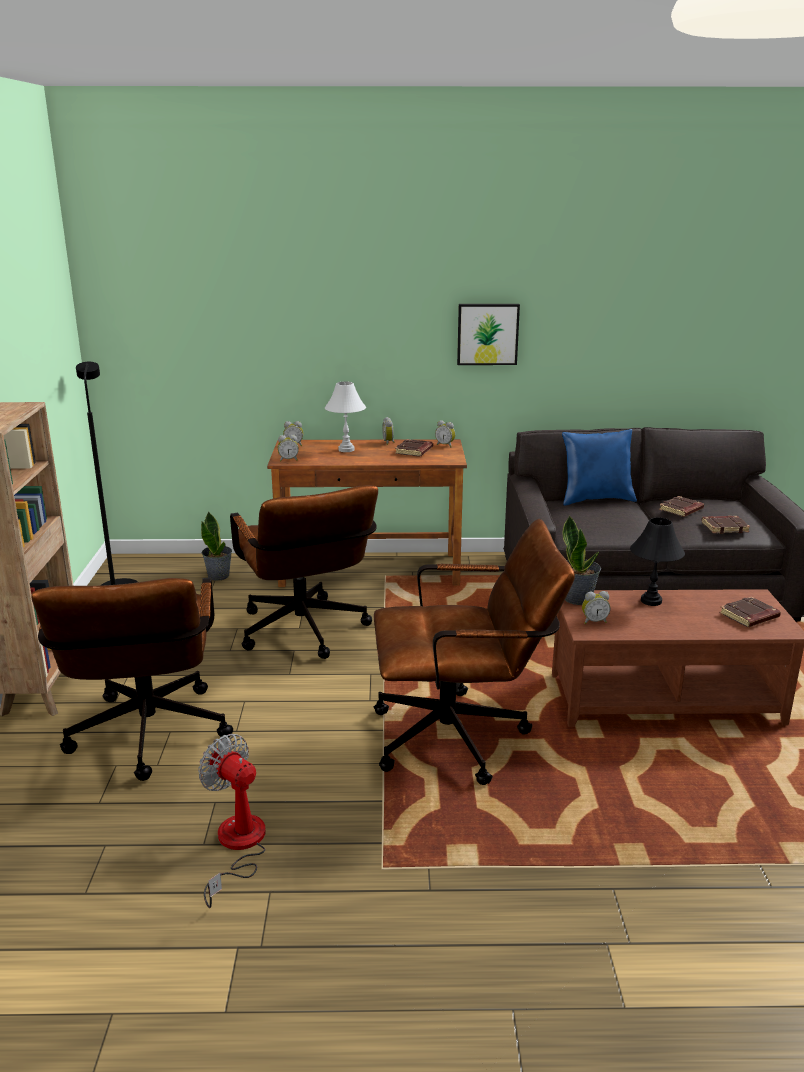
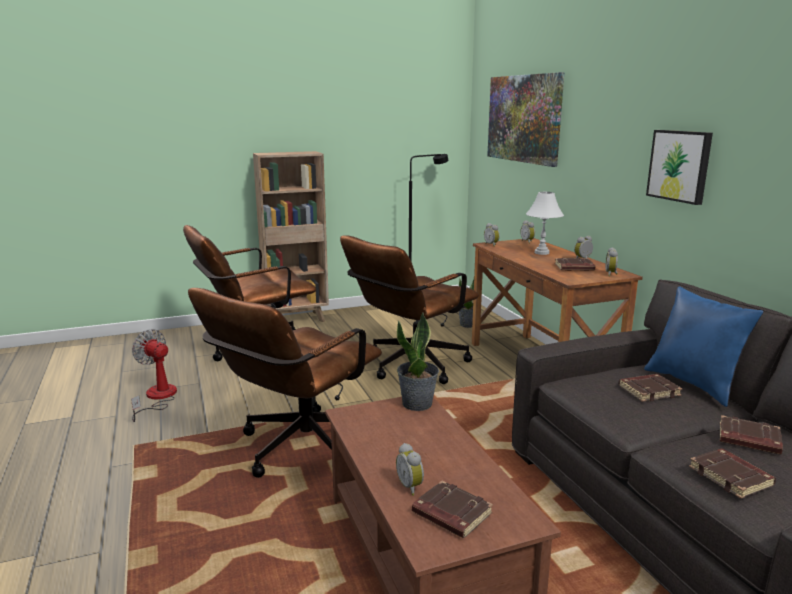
camera: 70 degrees right, 5 degrees down
(224, 299) = (523, 118): none -> picture
(237, 846) = (157, 398): fan -> fan turned 75 degrees counterclockwise
(463, 737) = (297, 451): brown office chair -> brown office chair turned 60 degrees clockwise
(594, 621) = (370, 415): alarm clock -> alarm clock (411, 486)
(603, 514) = (648, 391): none -> brown book
(650, 601) = (443, 443): black table lamp -> none

